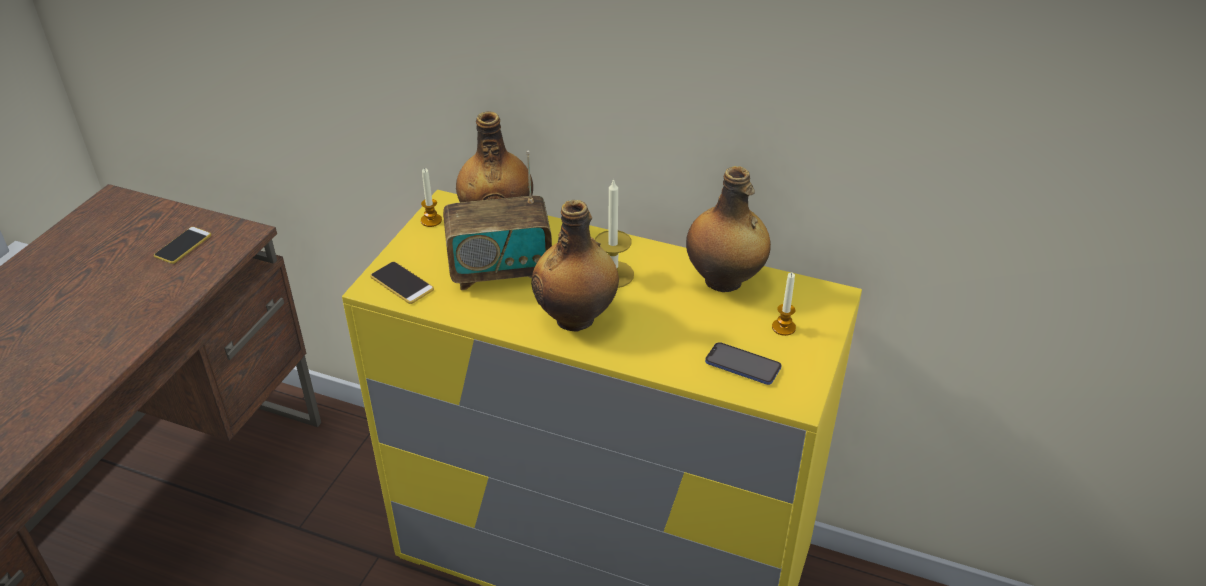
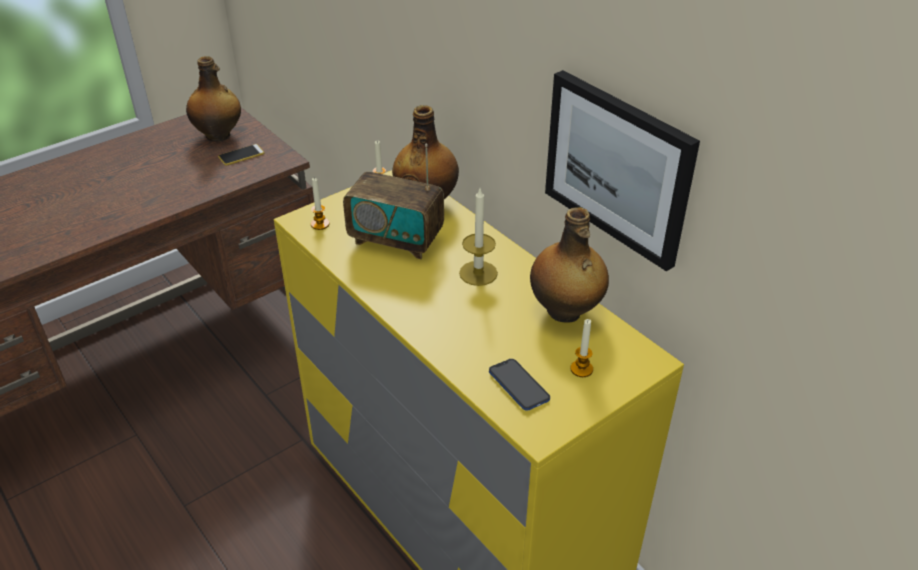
camera: 30 degrees right, 0 degrees up
(402, 283) = (320, 224): phone -> candle
(576, 318) = (421, 296): bottle -> bottle (219, 135)
(754, 115) = (618, 167): none -> picture

